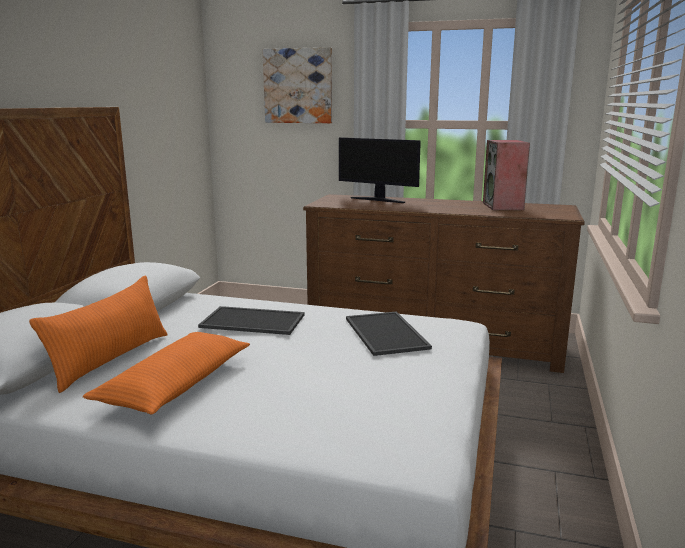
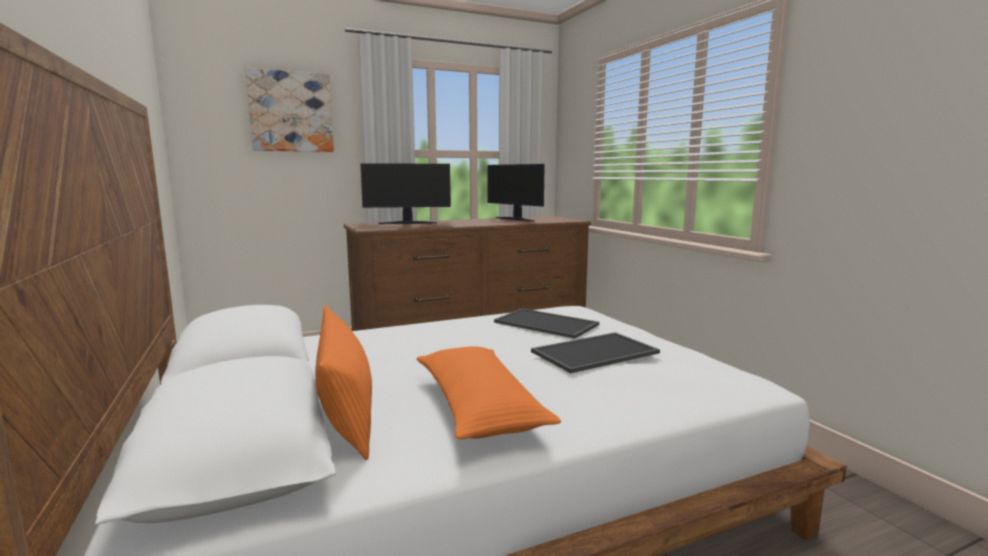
camera: 40 degrees left, 5 degrees down
(254, 320) = (421, 341): tray -> tray (594, 351)
(503, 206) = (515, 219): speaker -> monitor

